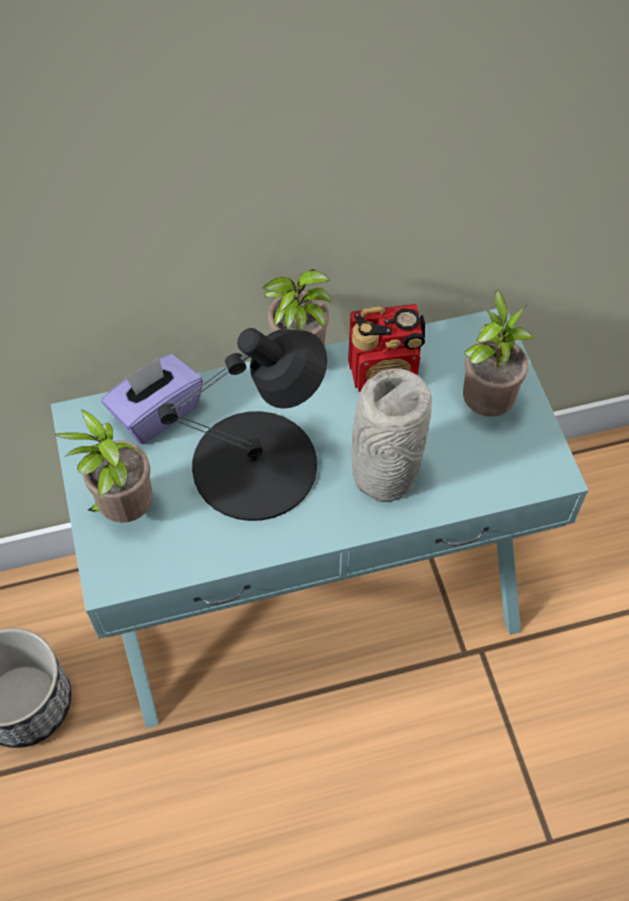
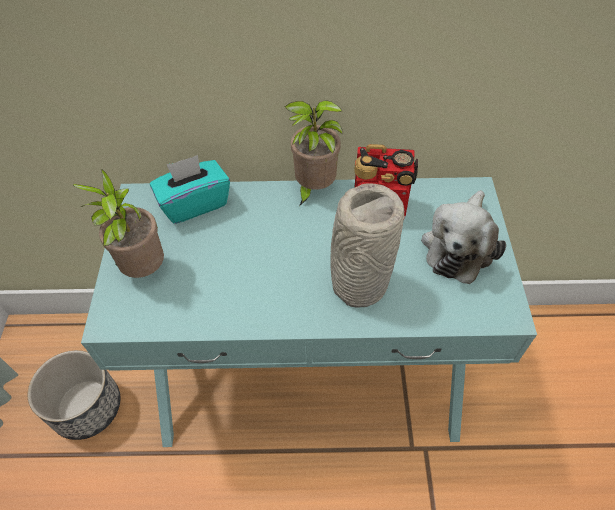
camera: 15 degrees right, 5 degrees down
(156, 412) = (194, 203): purple tissue box -> turquoise tissue box
(257, 465) = (257, 257): black table lamp -> none
(485, 404) = (459, 246): potted plant -> plush toy

